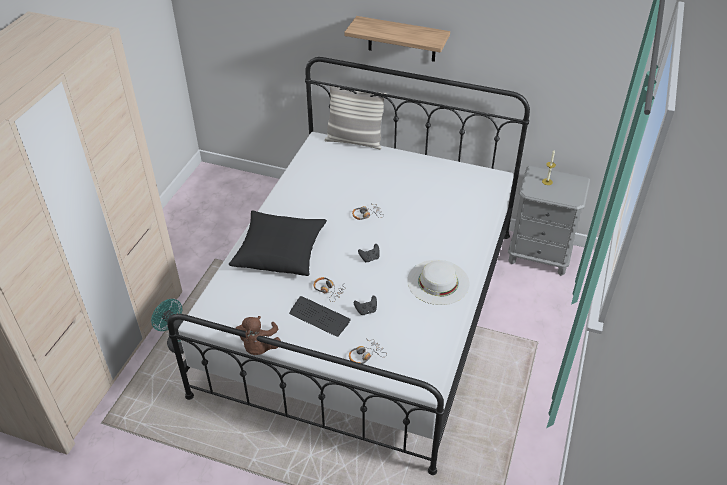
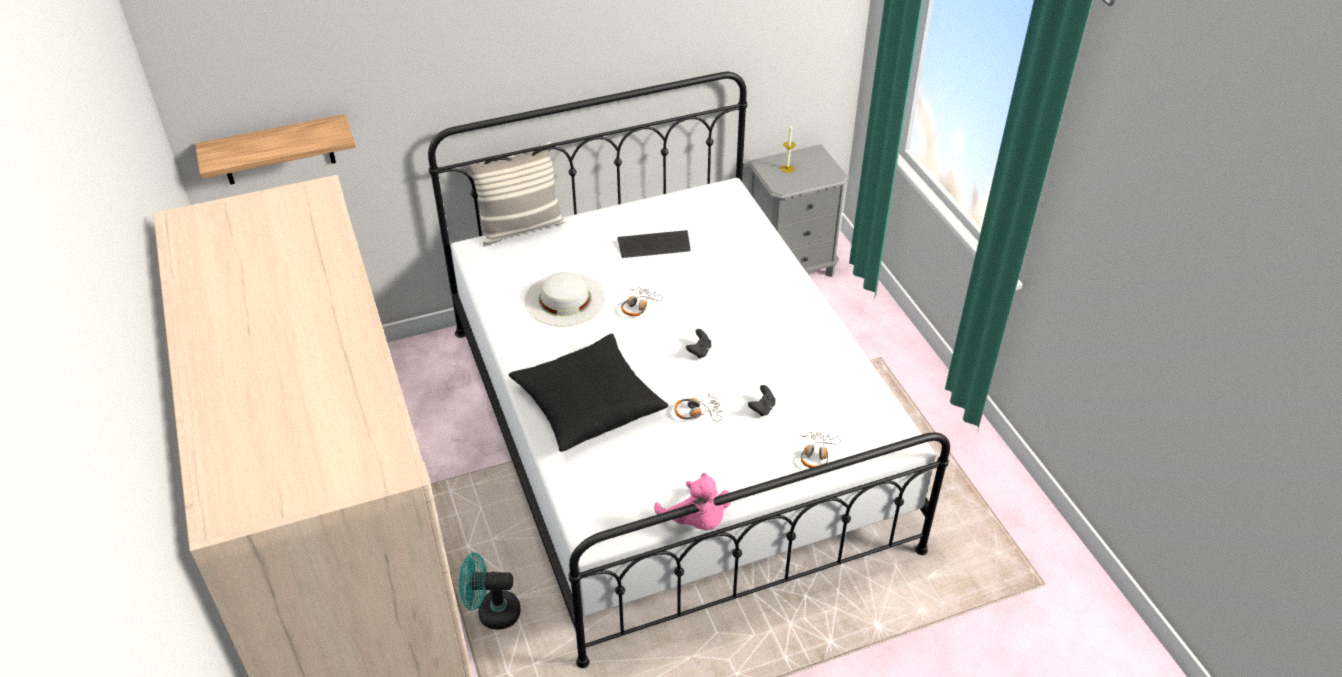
camera: 40 degrees left, 0 degrees up
(259, 347) = (696, 520): brown plush toy -> pink plush toy
(319, 317) = (722, 446): keyboard -> keyboard (654, 245)
(402, 39) = (561, 59): shelf -> shelf (277, 150)
(438, 282) = (798, 334): white hat -> white hat (565, 299)

